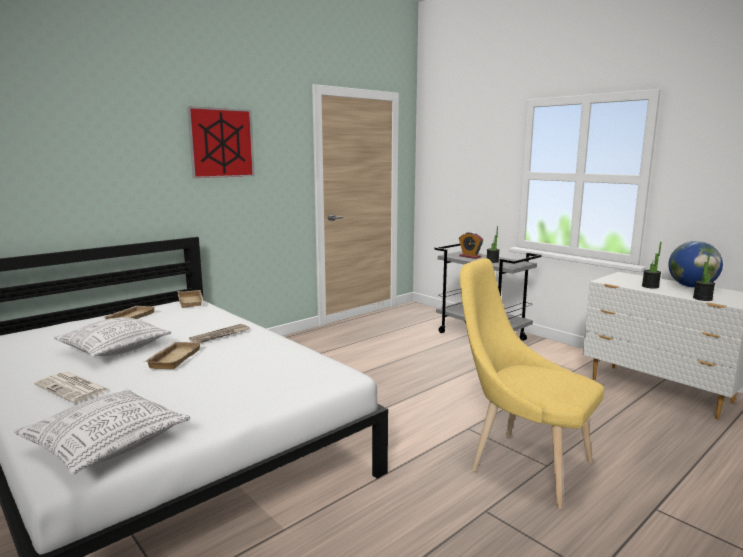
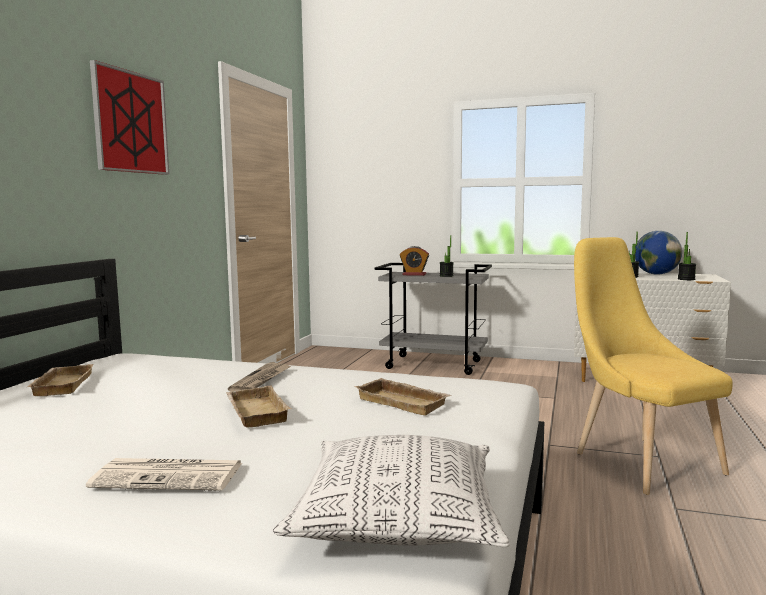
camera: 30 degrees left, 5 degrees down
(115, 349) = (125, 421): pillow -> none
(192, 302) = (129, 355): beige tray -> beige tray (404, 402)
(523, 464) = (639, 461): yellow chair -> yellow chair turned 60 degrees clockwise

